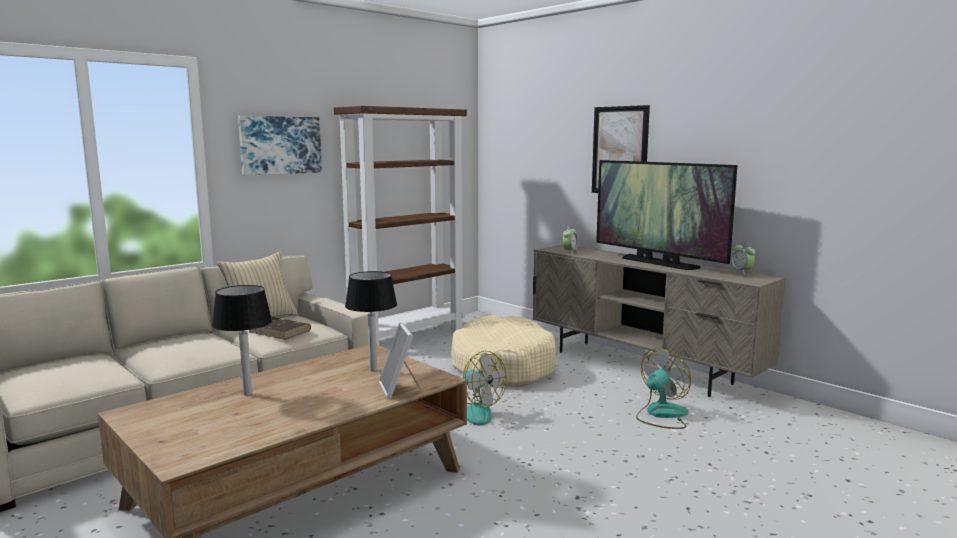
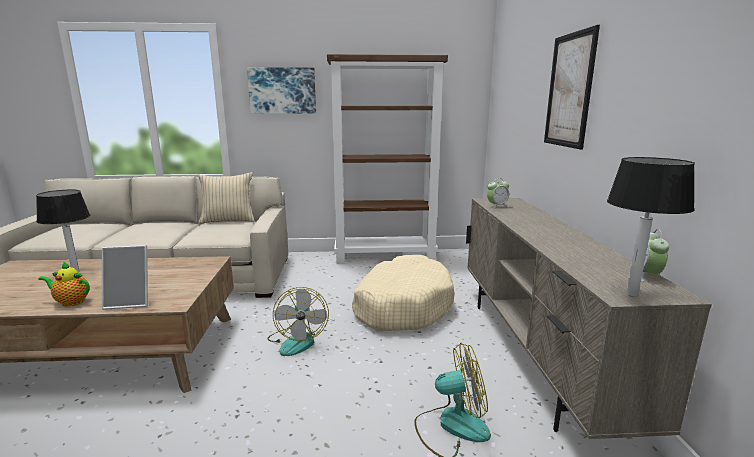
camera: 40 degrees right, 5 degrees up
(280, 331) = (212, 231): brown book -> none
(339, 406) = (71, 302): none -> teapot
(373, 369) = (168, 278): table lamp -> table lamp (631, 294)
(399, 389) = (131, 302): picture frame -> picture frame turned 120 degrees counterclockwise
(658, 263) = (558, 236): television -> none

